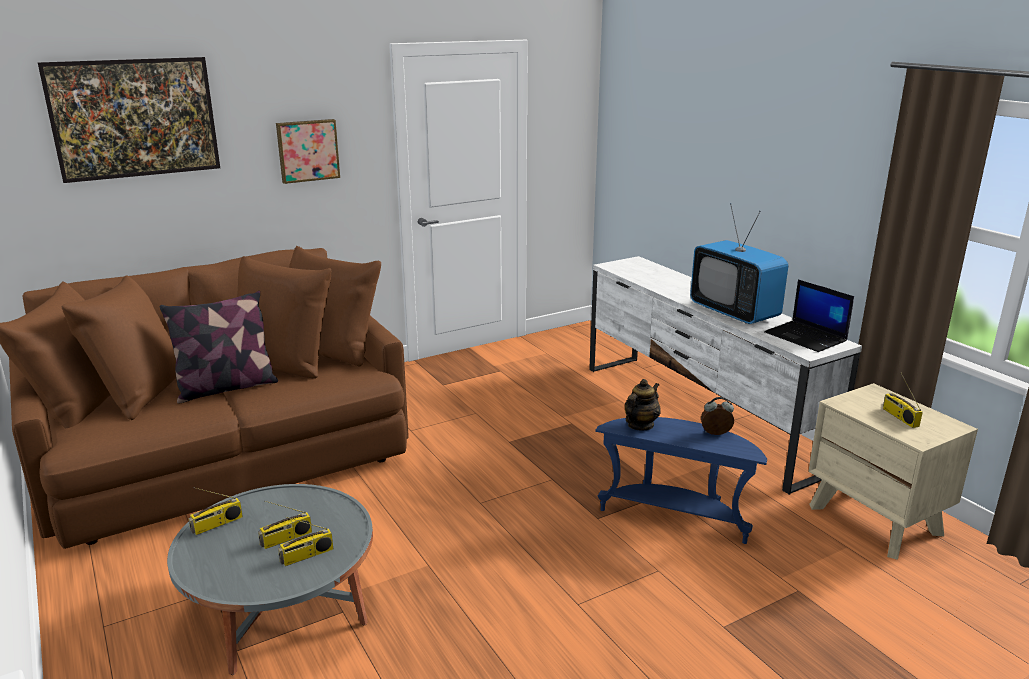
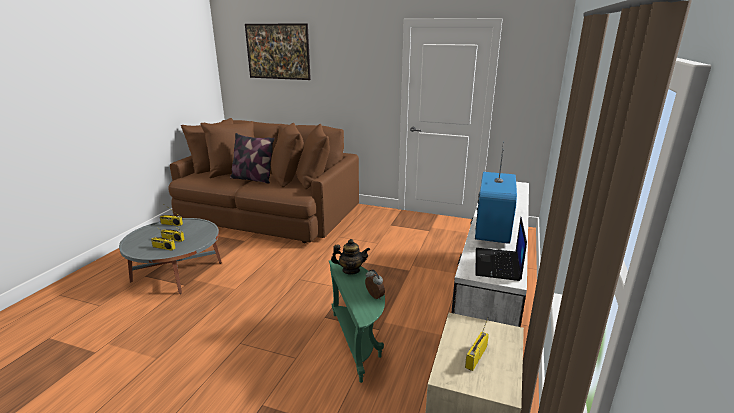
camera: 50 degrees right, 0 degrees up
(307, 150) = (352, 77): picture -> none
(675, 516) = (358, 342): blue side table -> green side table

